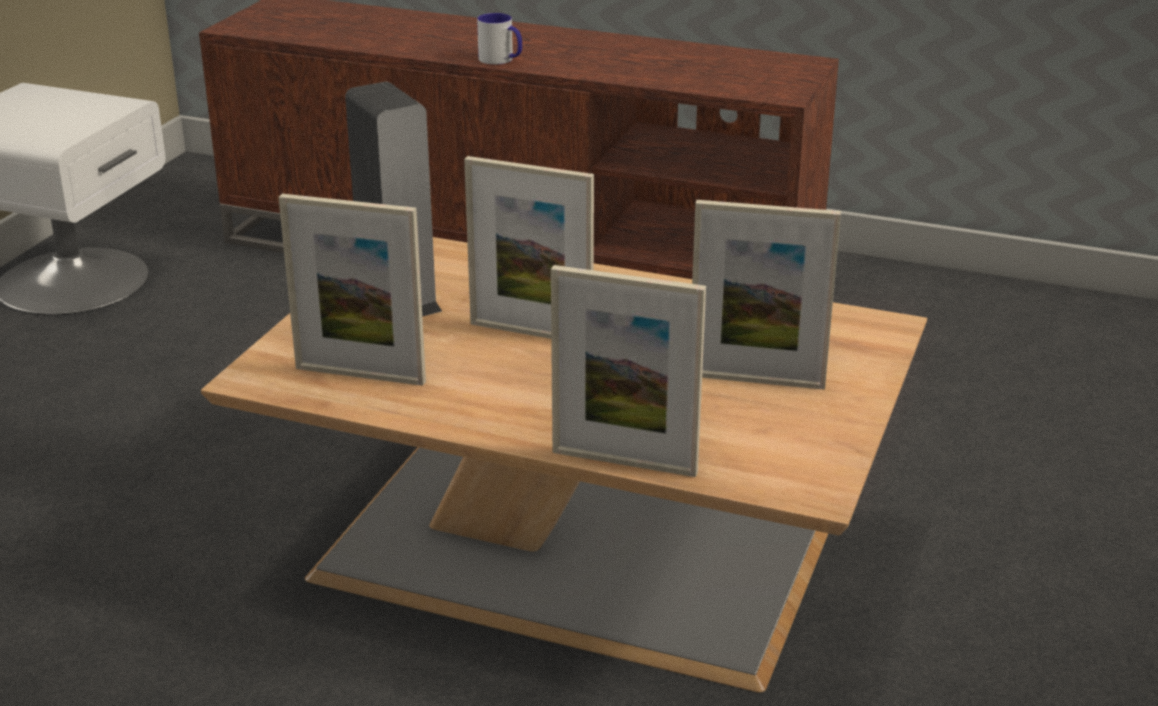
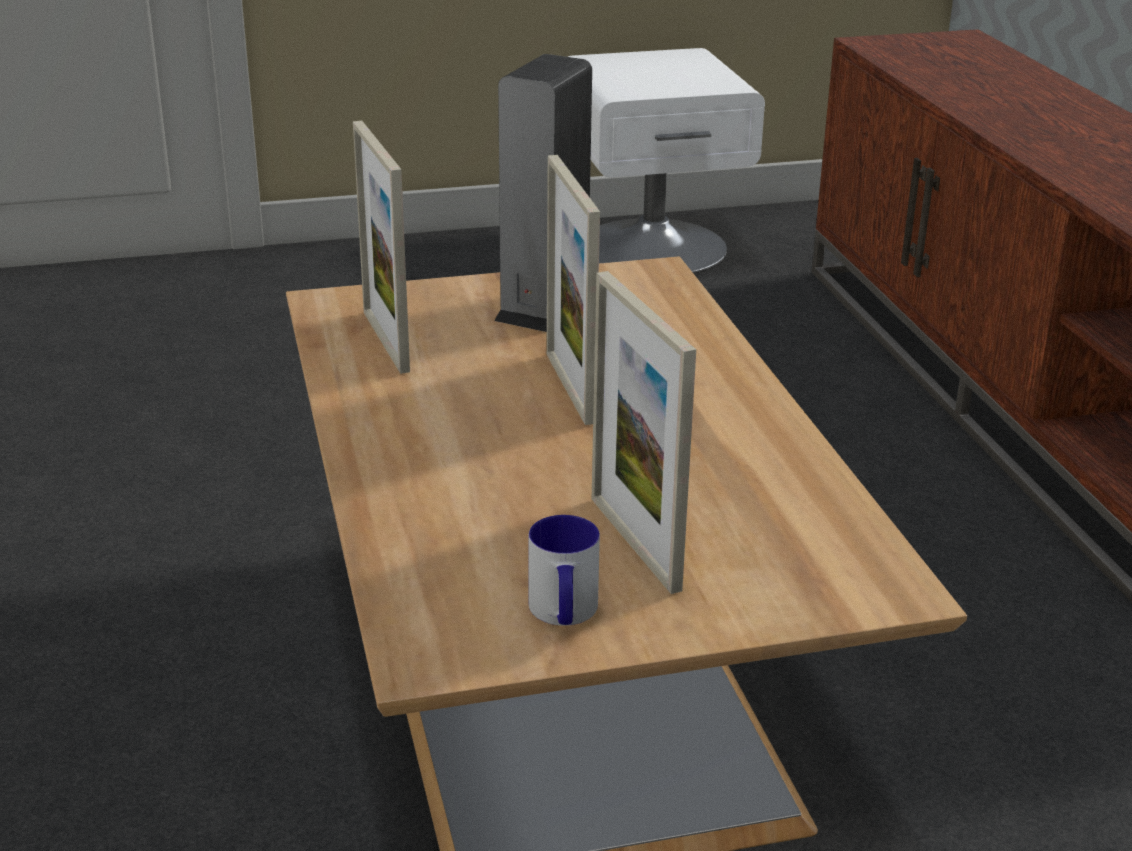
camera: 55 degrees right, 0 degrees up
(501, 60) = (1032, 147): mug -> mug (563, 614)
(624, 462) = (366, 520): picture frame -> none

